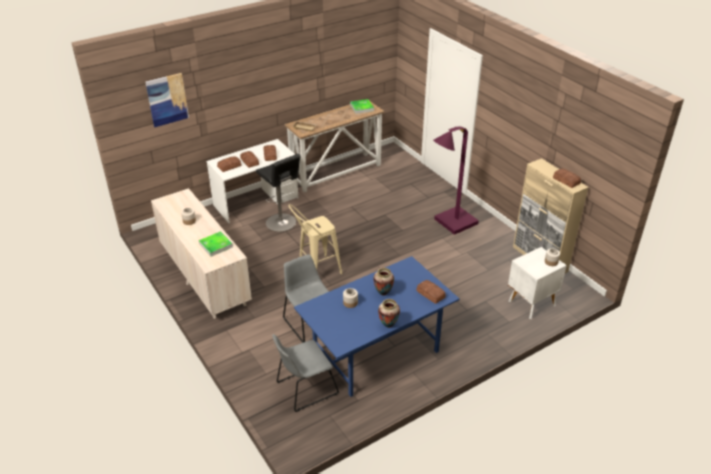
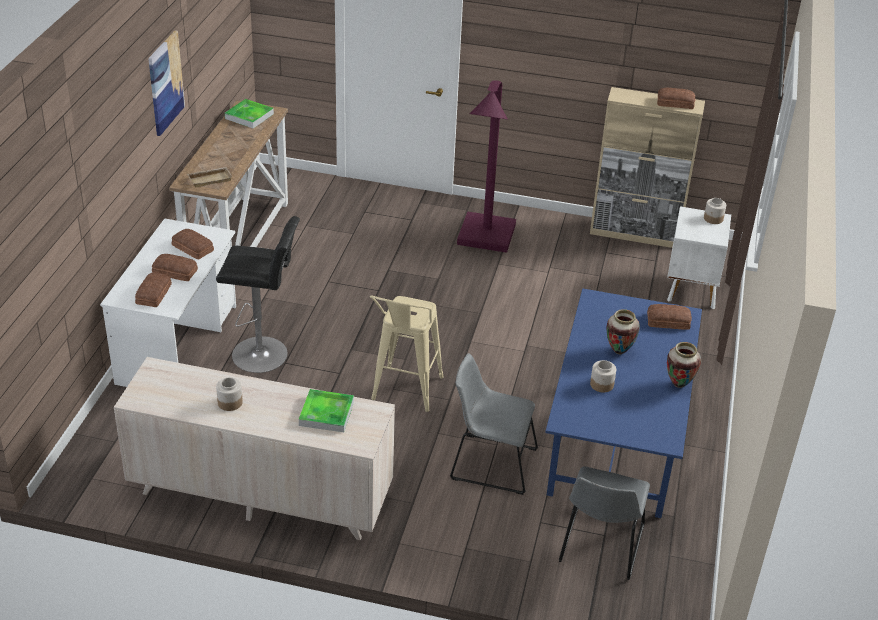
camera: 45 degrees left, 0 degrees up
(167, 99) = (48, 209): picture -> picture (165, 83)

